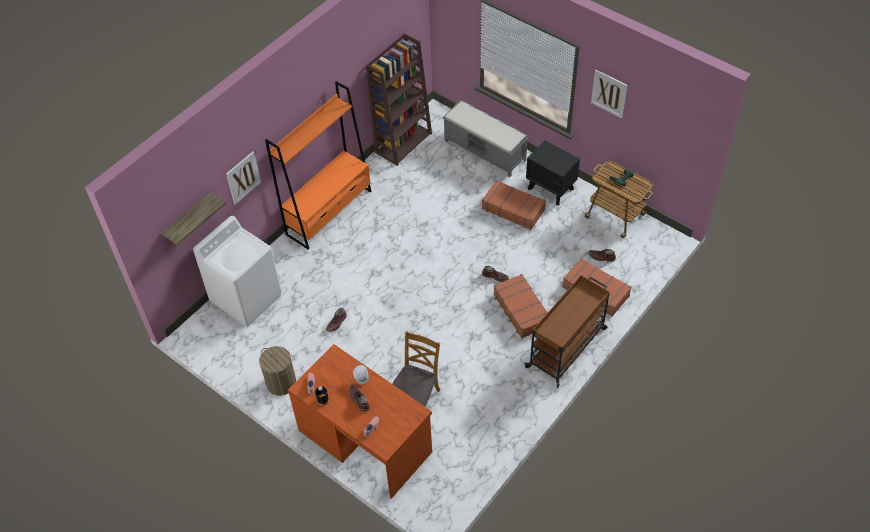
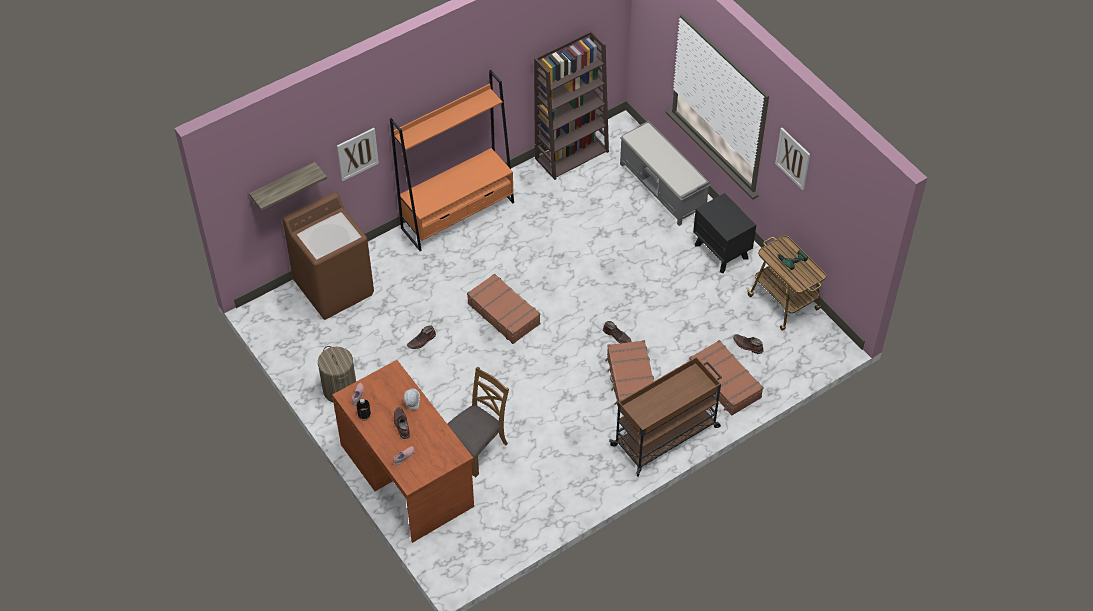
camera: 15 degrees right, 0 degrees up
(247, 298) = (334, 288): white washing machine -> brown washing machine
(513, 209) = (668, 264): brown suitcase -> brown suitcase (504, 313)

